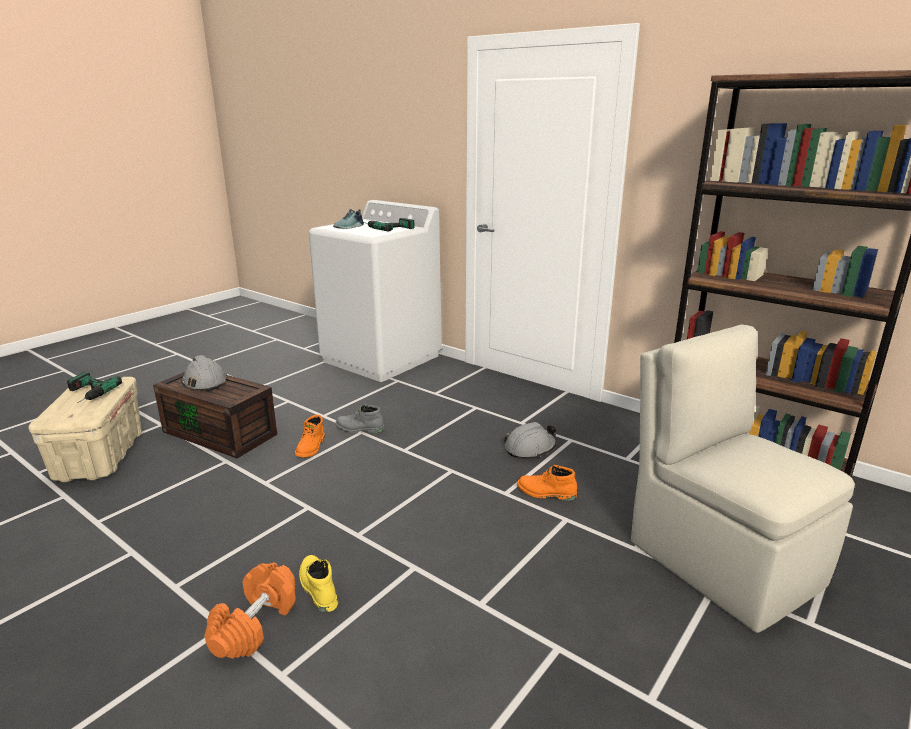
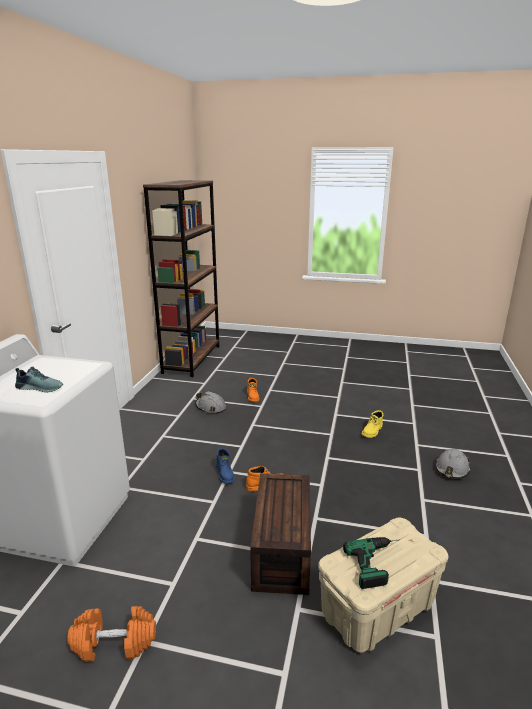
camera: 115 degrees left, 0 degrees up
(204, 382) = (280, 516): grey hard hat -> grey hard hat (451, 470)
(255, 624) = (405, 438): orange dumbbell -> orange dumbbell (114, 644)
(359, 429) = (225, 474): grey boot -> blue boot
(387, 227) = (42, 368): power drill -> none
(720, 559) = (269, 363): beige chair -> none

